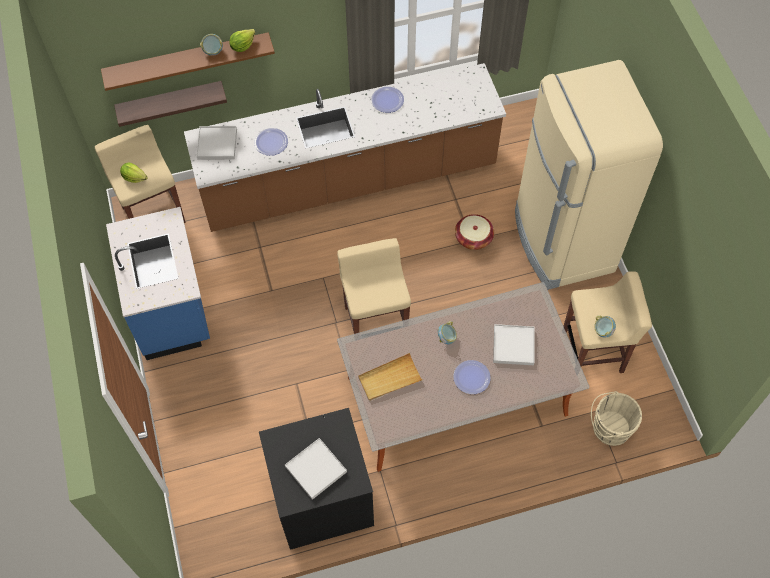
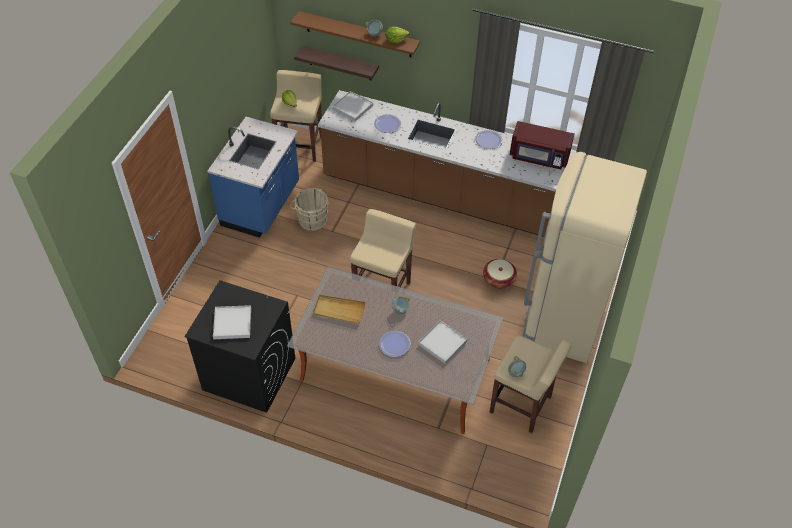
camera: 35 degrees right, 10 degrees down
(450, 90) = (539, 157): none -> red microwave
(609, 428) = (486, 462): beige bucket -> beige bucket (311, 219)

